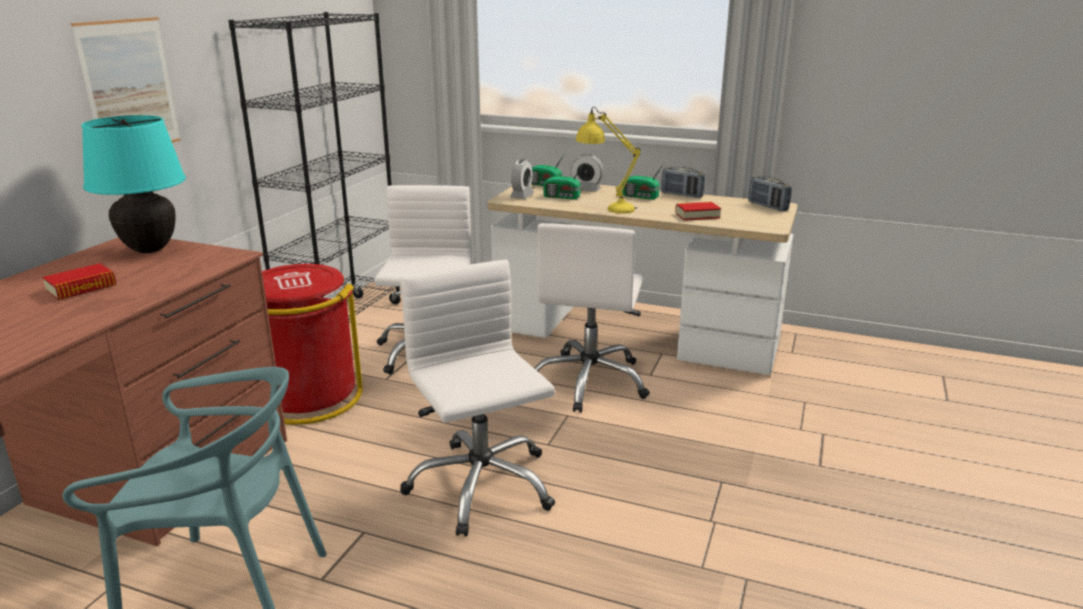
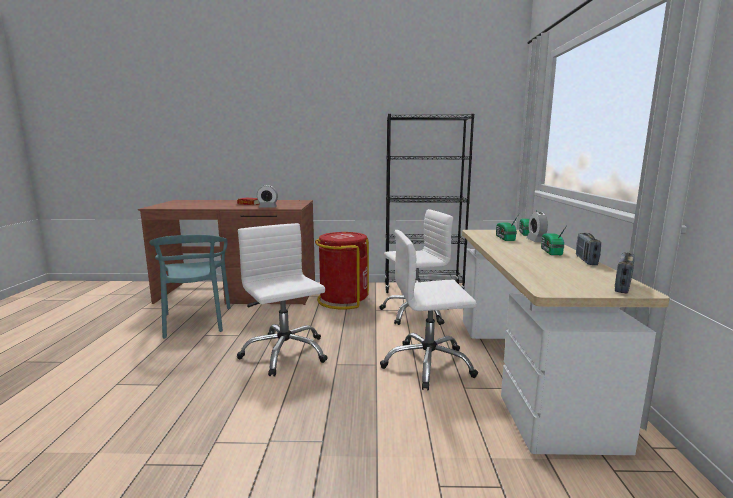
camera: 70 degrees right, 10 degrees down
(129, 86) = (327, 141): picture -> none
(150, 249) = (294, 202): turquoise table lamp -> none
(480, 485) = (284, 353): white office chair -> white office chair turned 75 degrees counterclockwise
(522, 196) = (488, 232): alarm clock -> alarm clock (268, 207)
(606, 208) = (498, 247): yellow table lamp -> none
(697, 215) = (532, 267): book -> none

